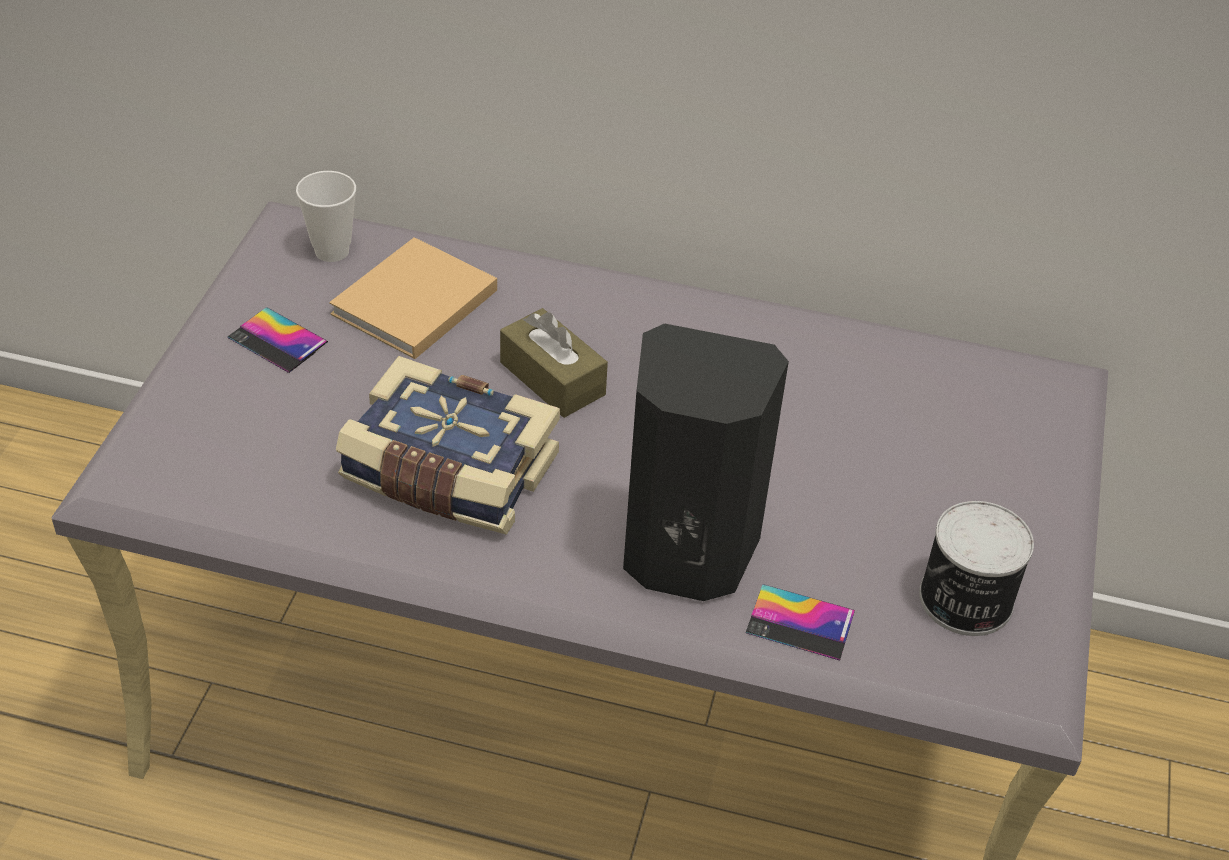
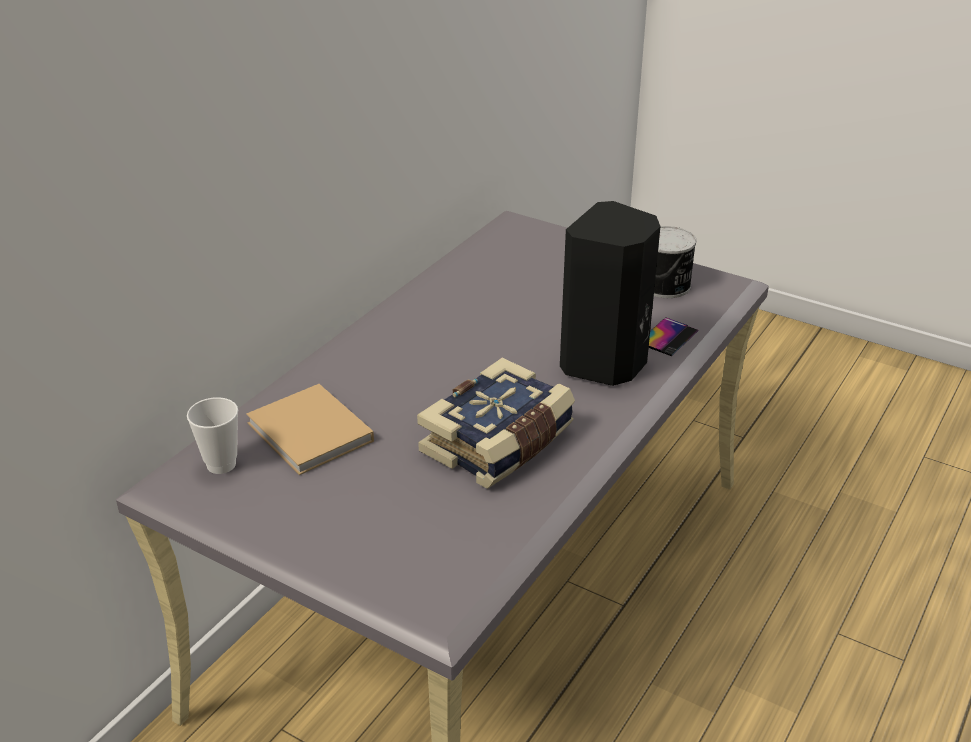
camera: 70 degrees left, 10 degrees down
(277, 340) = (314, 506): phone -> none
(552, 378) = (426, 385): brown tissue box -> none

